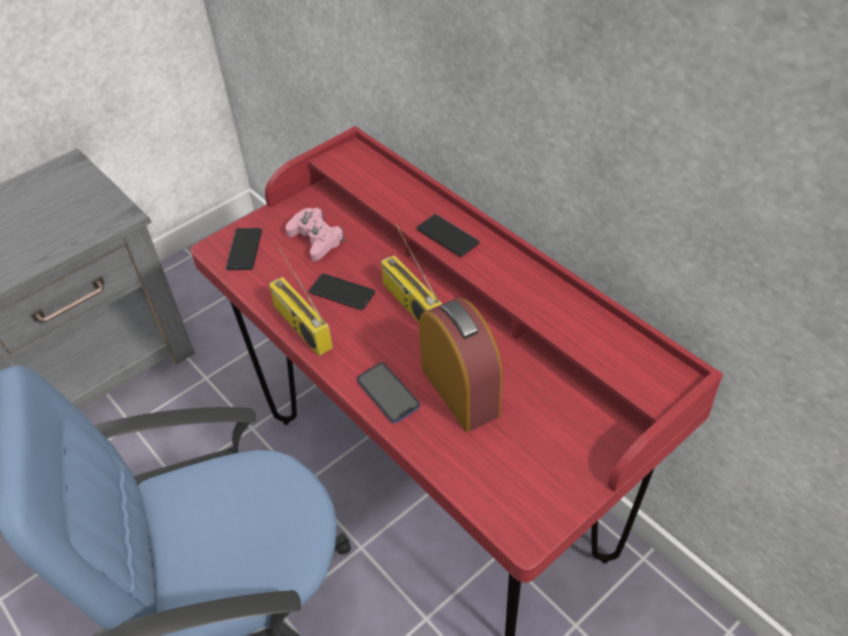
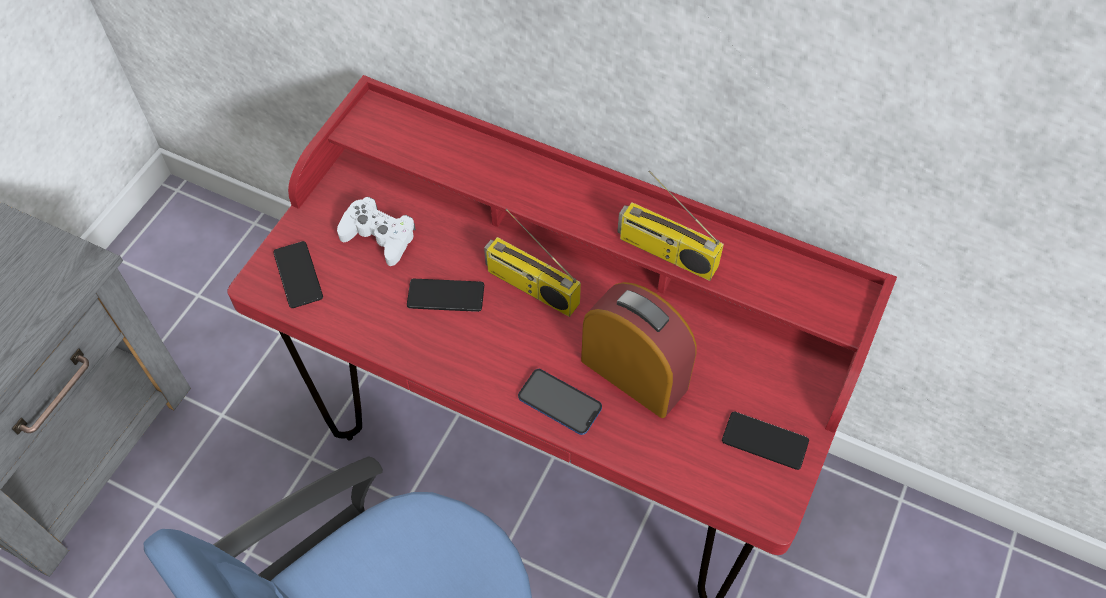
camera: 25 degrees left, 10 degrees up
(300, 326) = (420, 353): radio -> radio (665, 253)
(316, 239) = (379, 236): pink game controller -> white game controller
(447, 236) = (546, 195): phone -> phone (765, 441)

